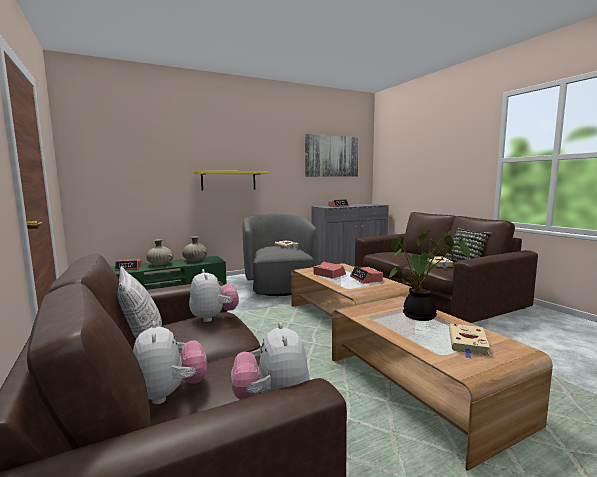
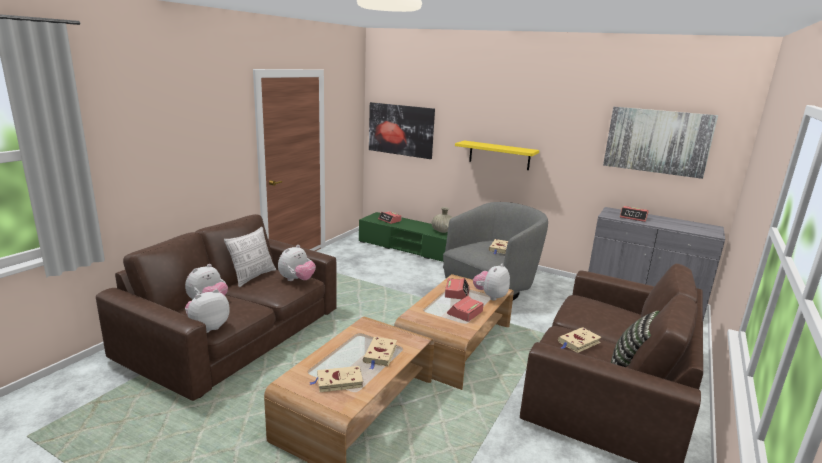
camera: 55 degrees right, 10 degrees up
(115, 168) = (401, 130): none -> picture
(160, 264) = (413, 225): beige vase -> none
(346, 268) = (490, 296): none -> plush toy
(420, 317) = (380, 354): potted plant -> beige book

